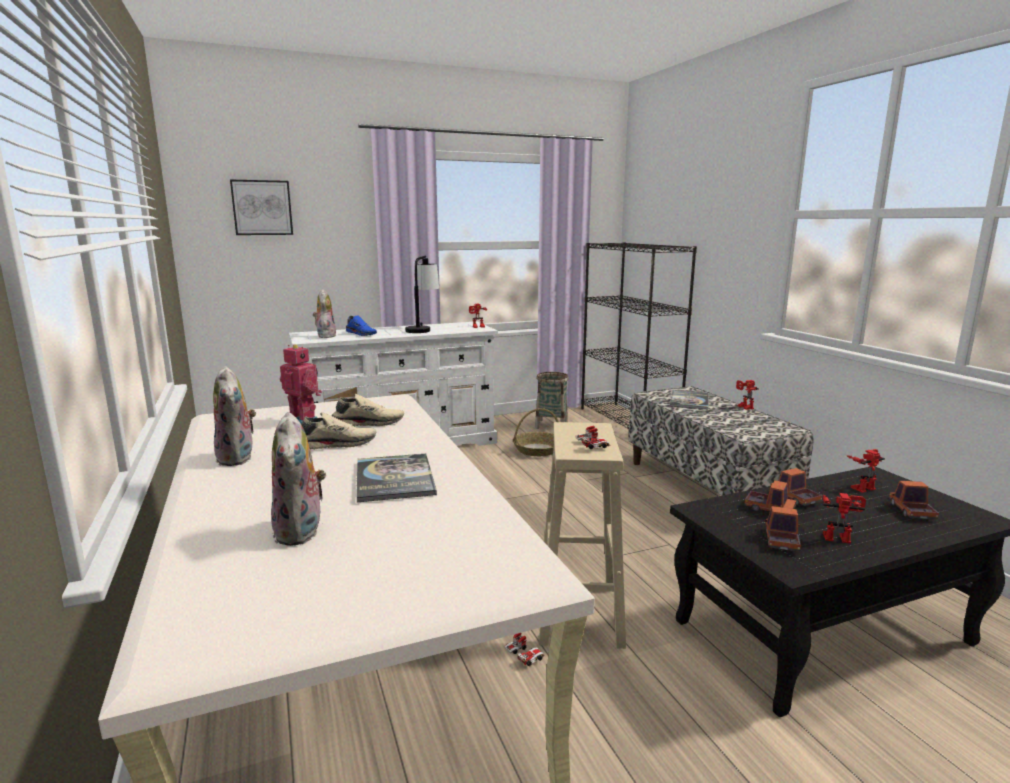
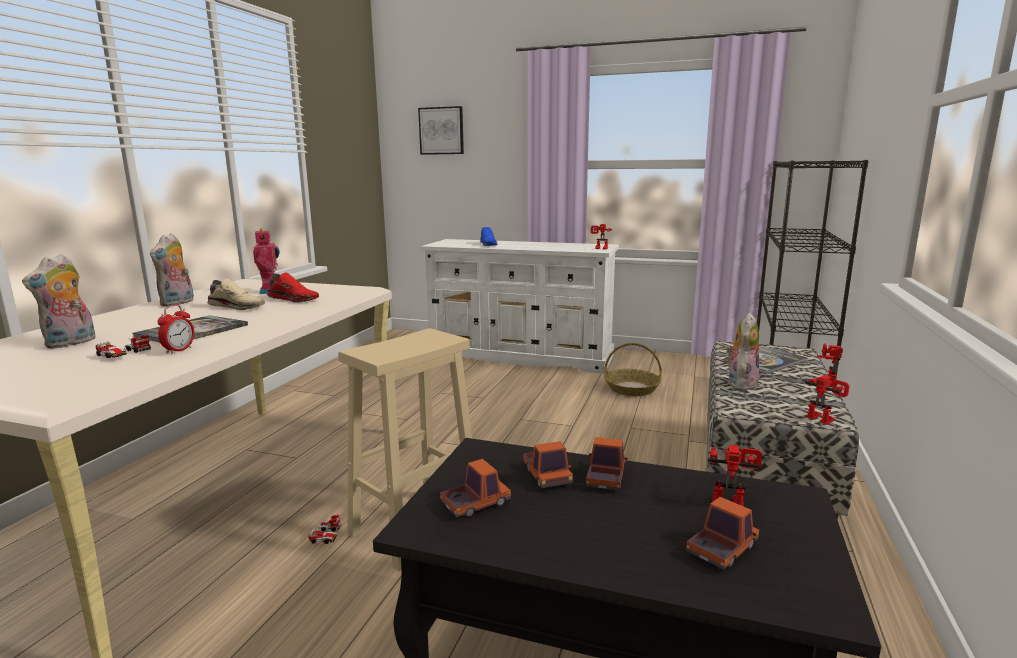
camera: 40 degrees right, 0 degrees up
(325, 336) = (459, 243): plush toy -> plush toy (740, 383)
(368, 423) = (294, 299): beige shoe -> red shoe
(422, 329) = (547, 245): table lamp -> none
(460, 497) = (179, 350): none -> alarm clock
(551, 425) = (688, 370): basket -> none
(591, 444) = (396, 349): toy car -> toy car (125, 354)
(837, 536) = (545, 527): toy robot -> toy robot (823, 418)

